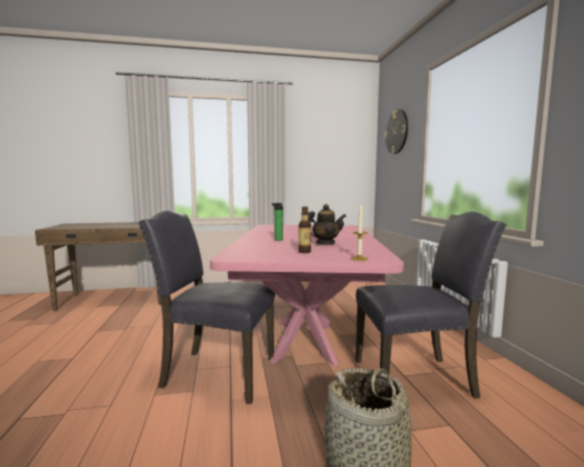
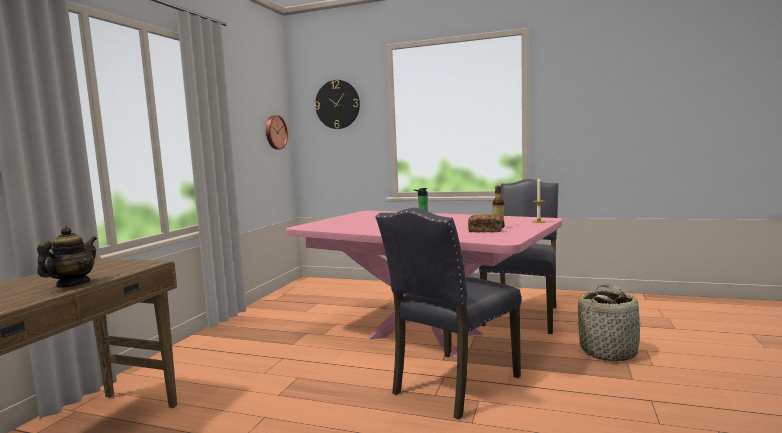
camera: 60 degrees left, 0 degrees up
(279, 250) = (485, 231): none -> bread
(325, 243) = (463, 222): teapot -> teapot (72, 284)
(351, 158) = (275, 132): none -> wall clock

